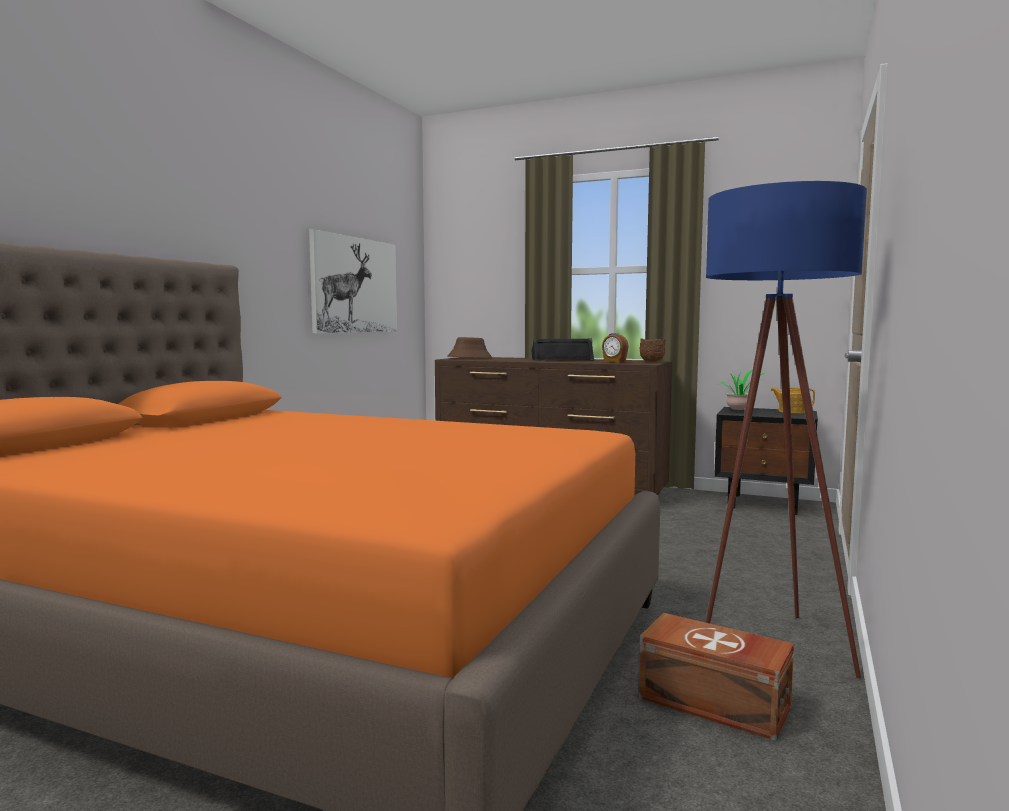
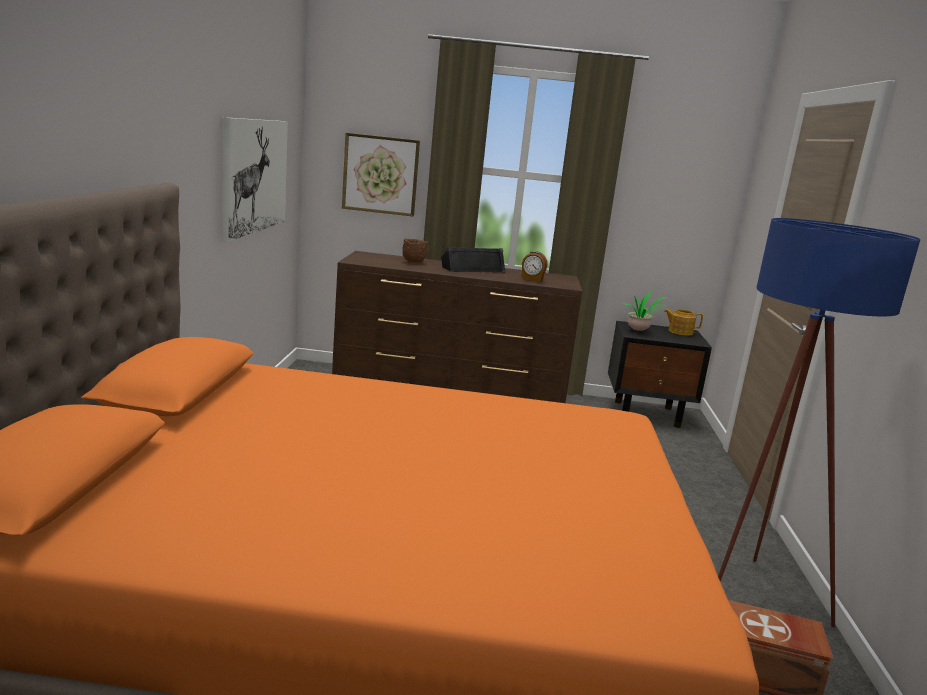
camera: 20 degrees left, 10 degrees up
(469, 358) = (371, 259): brown hat -> none
(487, 287) = (380, 174): none -> picture
(651, 362) = (566, 281): brown bowl -> brown bowl (413, 262)

